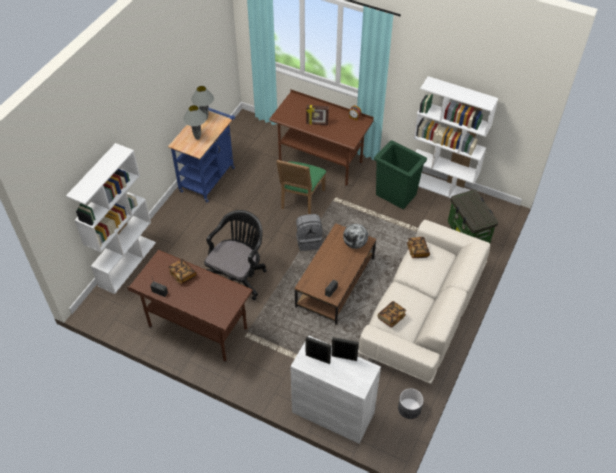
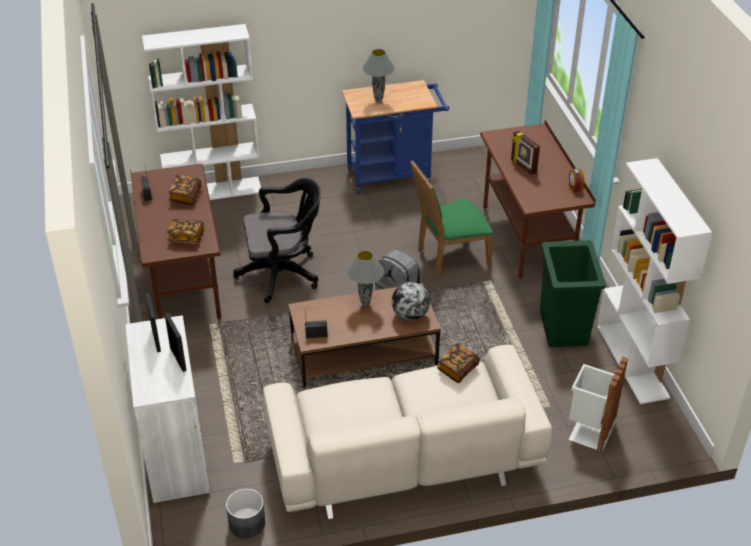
camera: 50 degrees right, 10 degrees down
(205, 119) = (412, 90): grey table lamp -> grey table lamp (365, 304)
(391, 317) = (326, 401): book -> book (186, 237)
(469, 234) = (589, 431): storage box -> white trash can

